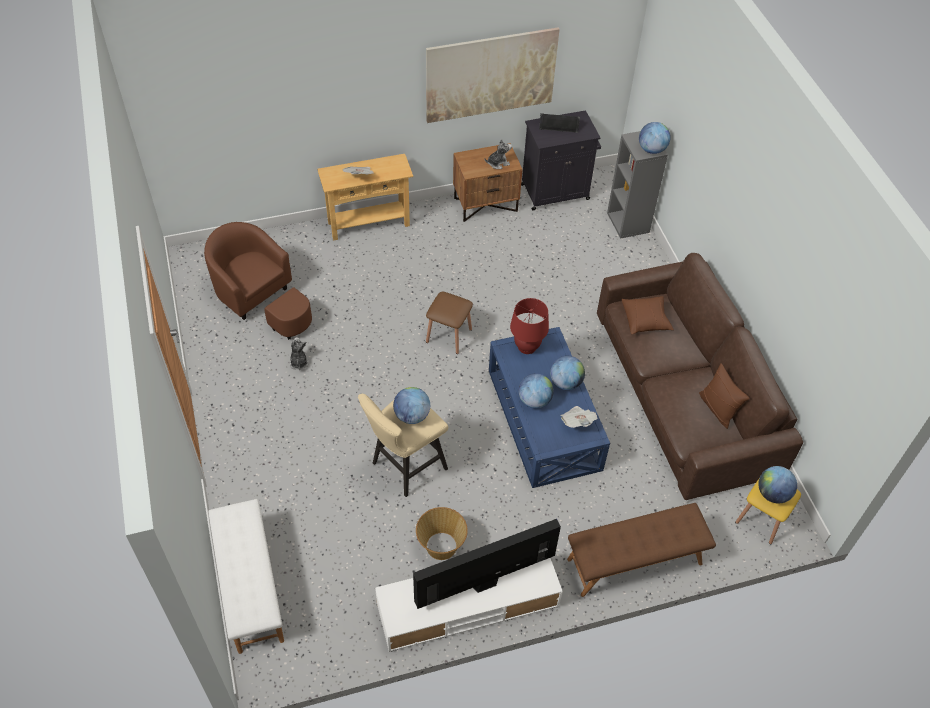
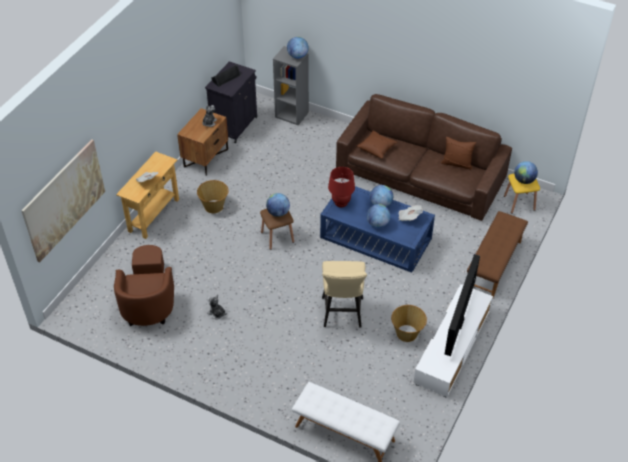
camera: 45 degrees left, 5 degrees down
(260, 300) = (148, 301): brown armchair -> brown armchair turned 90 degrees counterclockwise
(412, 415) = (344, 270): globe -> globe (278, 213)
(431, 257) = (214, 206): none -> basket
(491, 75) = (183, 66): picture -> picture (64, 200)

